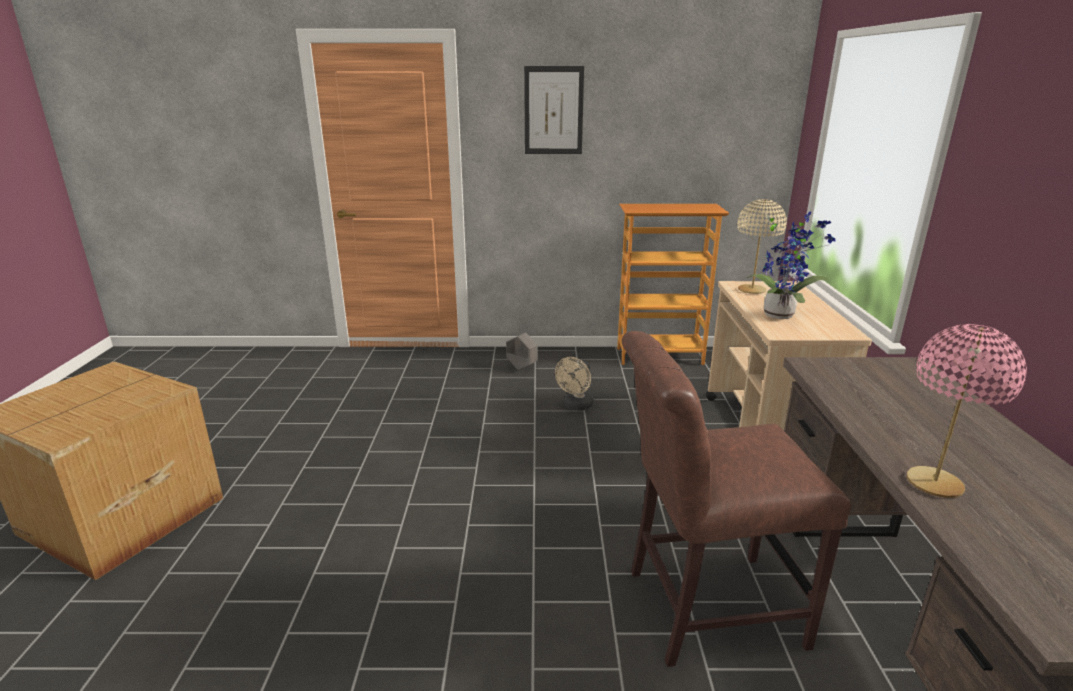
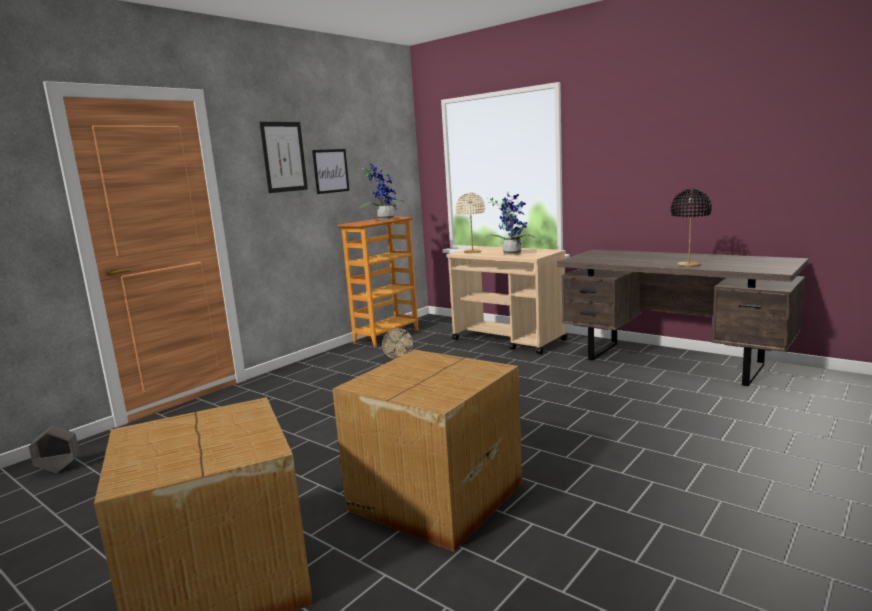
camera: 50 degrees left, 10 degrees down
(299, 565) = (433, 496): none -> cardboard box
(522, 367) = (316, 372): grey planter -> grey planter (59, 469)
(624, 132) = (330, 171): none -> picture
(686, 208) = (384, 219): none -> potted plant
(703, 607) = (617, 392): brown chair -> none
(934, 483) = (688, 265): pink table lamp -> black table lamp

